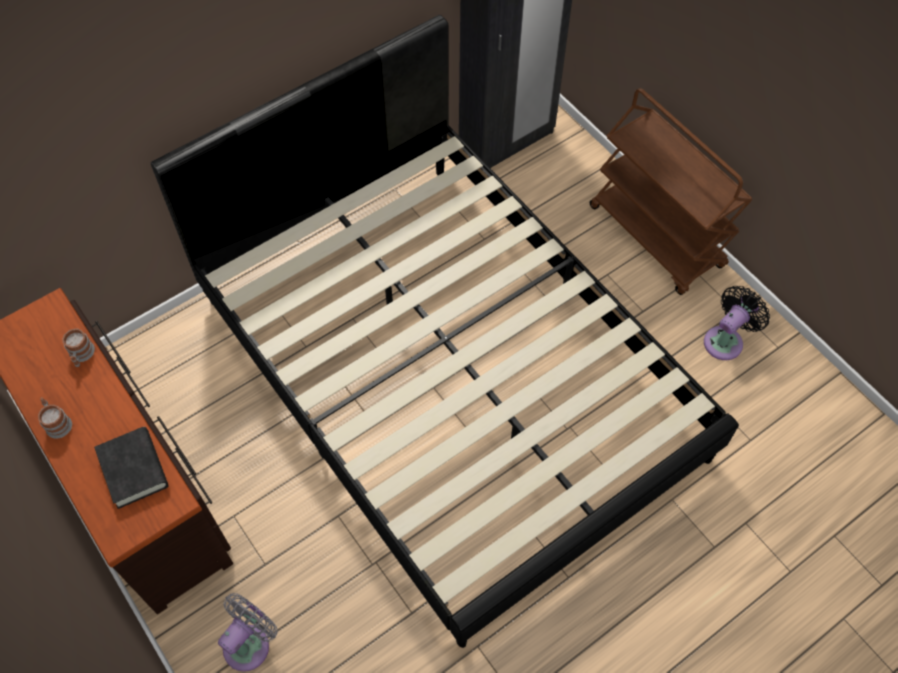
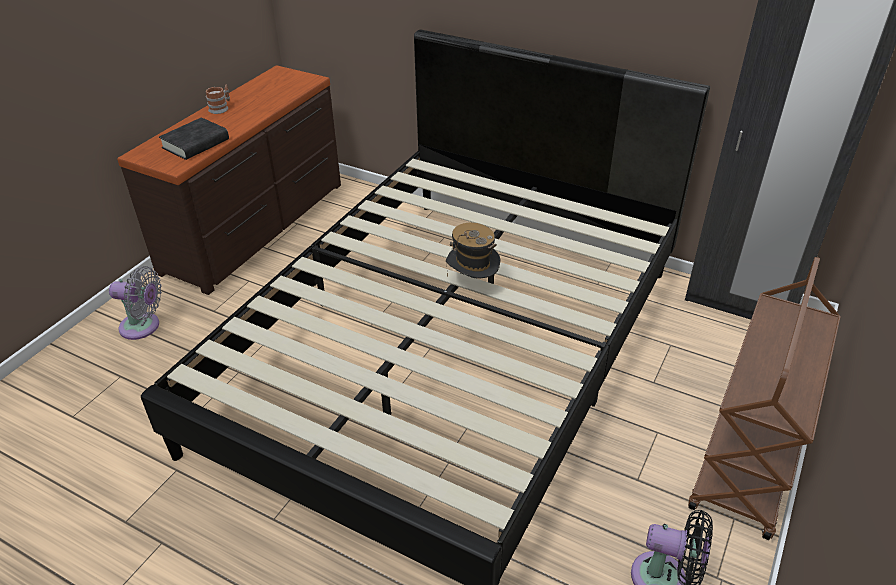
camera: 65 degrees right, 20 degrees down
(81, 355) = (279, 99): mug -> none
(448, 312) = (472, 283): none -> hat

